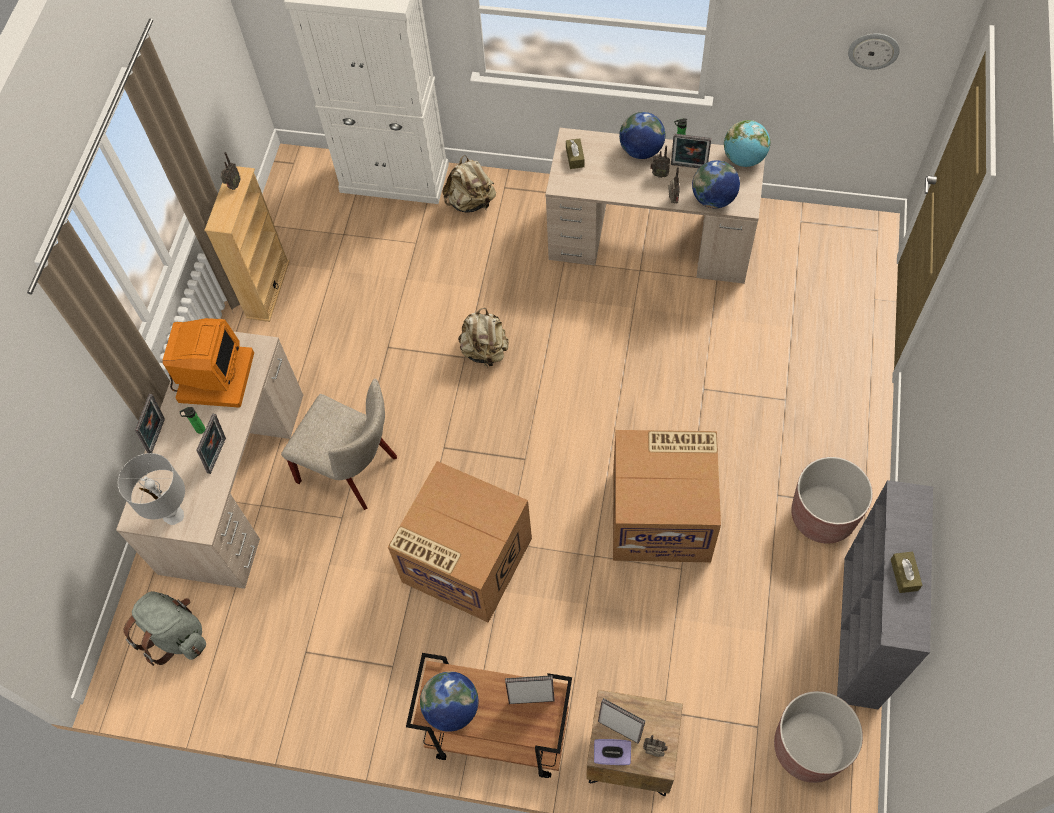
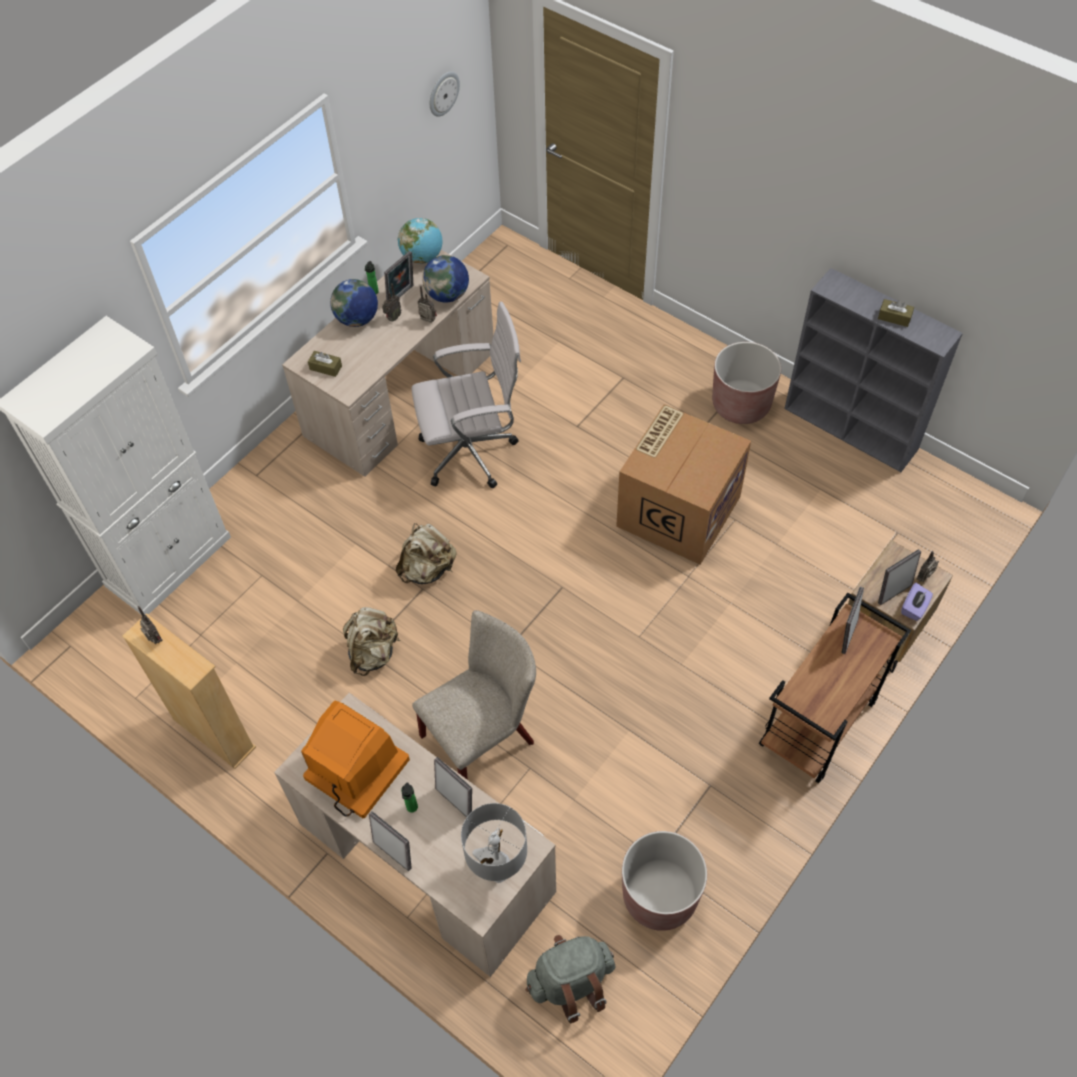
camera: 65 degrees left, 5 degrees down
(452, 708) = (828, 700): globe -> none
(465, 561) = (636, 679): cardboard box -> none
(471, 202) = (251, 509): beige backpack -> beige backpack (373, 652)
(622, 323) = (473, 452): none -> white office chair
(808, 747) = (929, 507): brown planter -> brown planter (659, 895)

